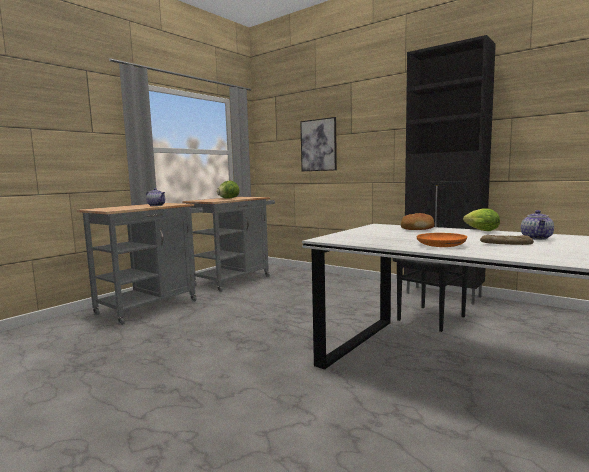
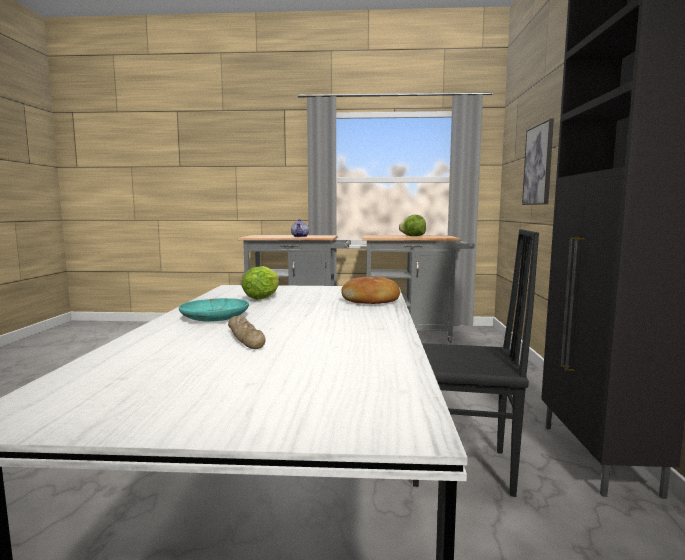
camera: 55 degrees right, 0 degrees up
(441, 245) = (214, 318): orange plate -> turquoise plate
(479, 230) = (395, 322): lettuce -> lettuce (263, 297)
(537, 238) = (337, 351): teapot -> none

